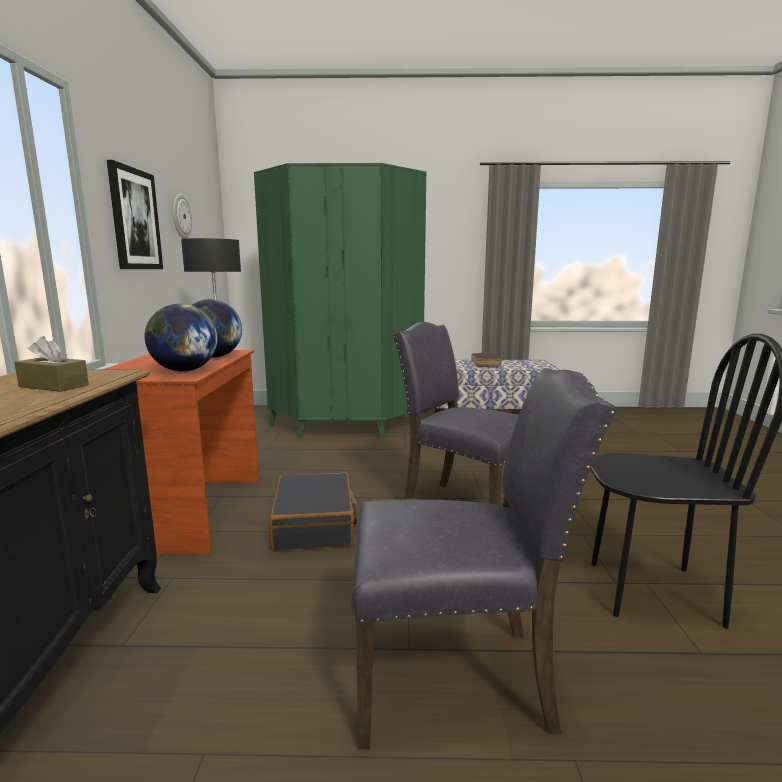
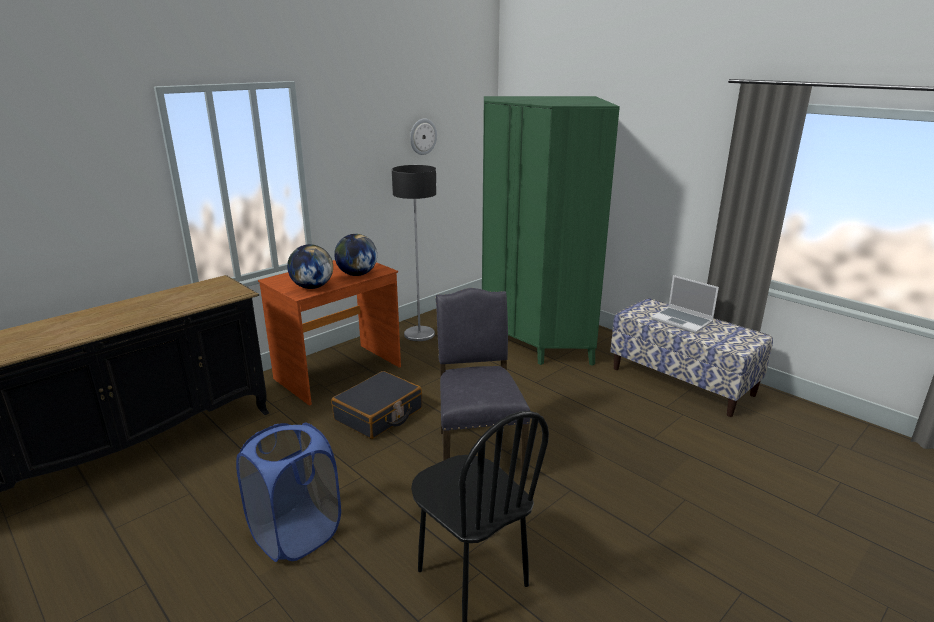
camera: 45 degrees right, 10 degrees up
(54, 386) = (201, 297): brown tissue box -> none
(134, 219) = (359, 155): picture -> none
(457, 677) = (296, 534): grey chair -> blue laundry basket
(485, 364) = (682, 321): brown book -> laptop

